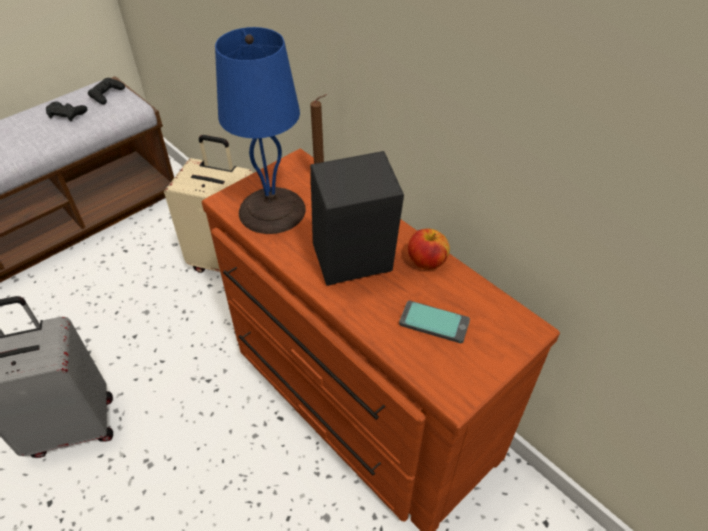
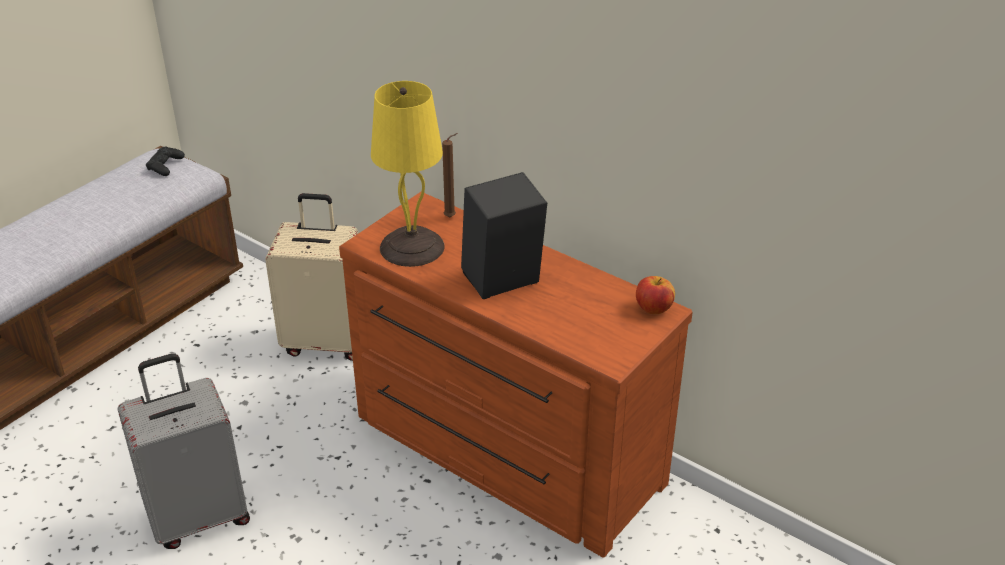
camera: 10 degrees left, 10 degrees down
(67, 114) = (128, 190): black game controller -> none
(271, 209) = (411, 246): blue table lamp -> yellow table lamp
(426, 262) = (567, 272): apple -> apple (653, 308)
(434, 322) = (584, 315): phone -> none

